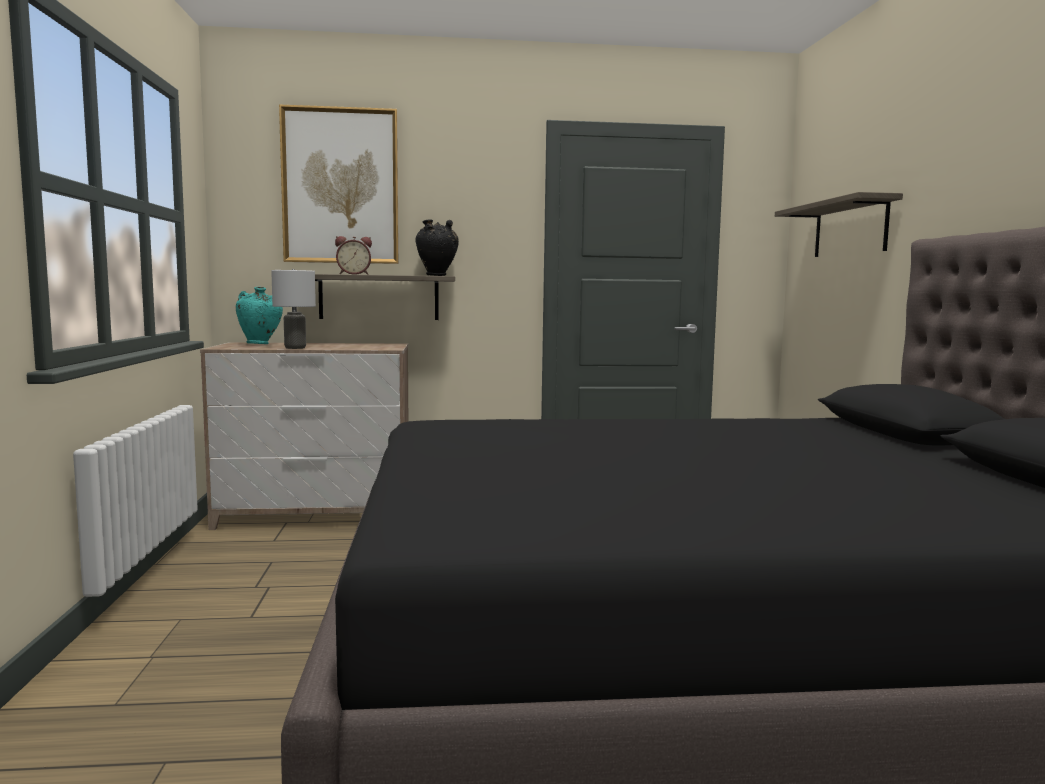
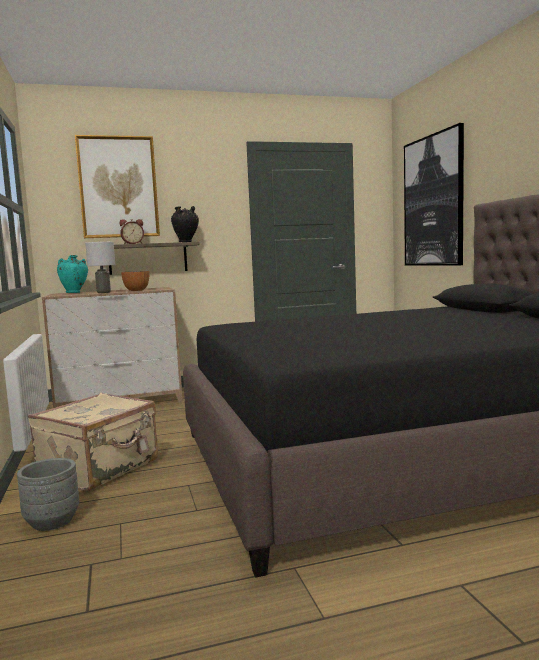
camera: 10 degrees left, 0 degrees up
(69, 737) = (52, 521): none -> grey planter
(208, 640) = (100, 469): none -> beige suitcase
(347, 347) = (136, 290): none -> bowl
(850, 229) = (433, 201): shelf -> picture

